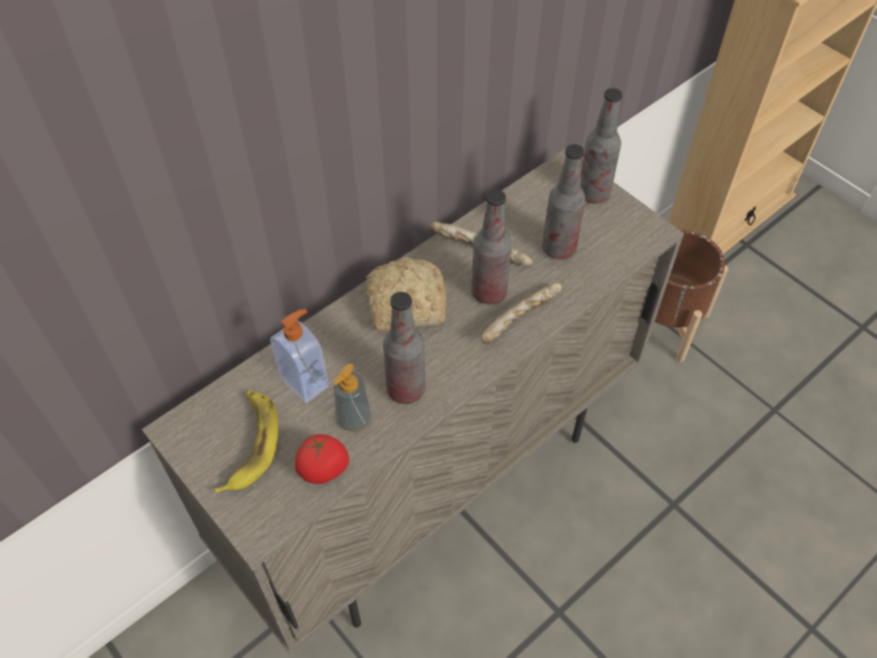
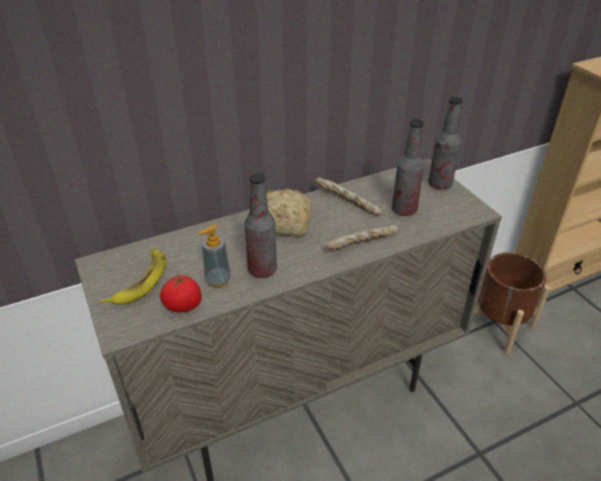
camera: 15 degrees right, 15 degrees down
(305, 381) = (195, 253): soap dispenser -> none
(489, 292) = (344, 226): bottle -> none

